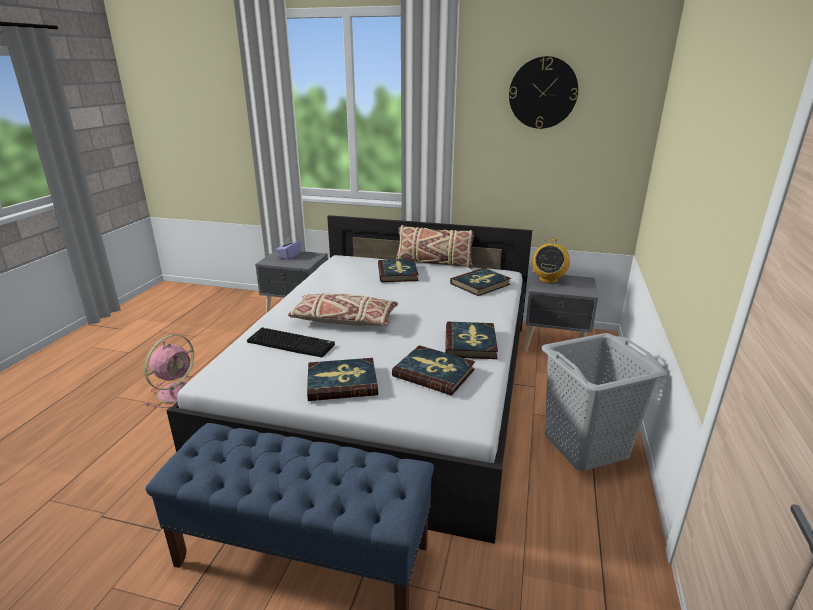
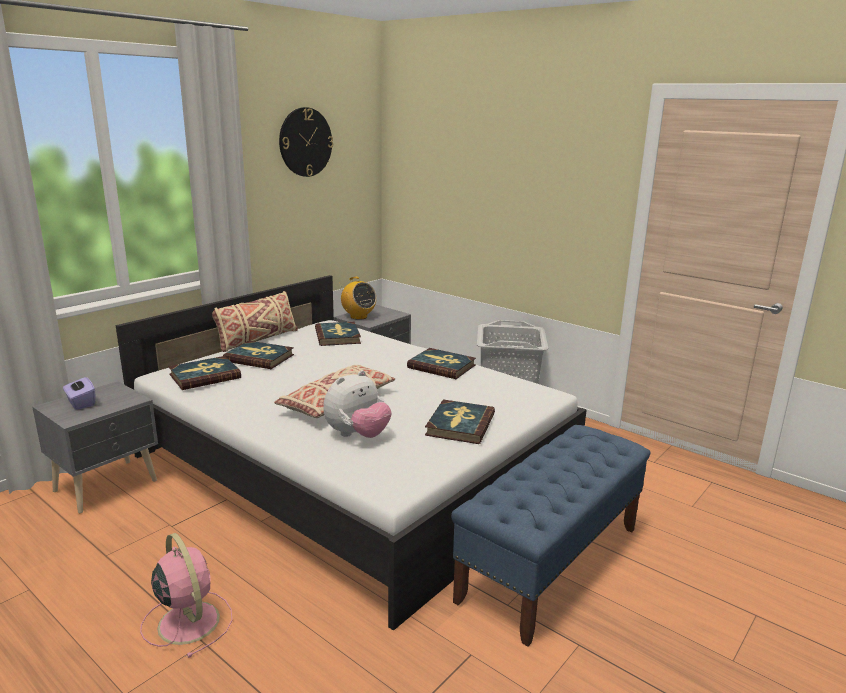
camera: 65 degrees left, 5 degrees down
(292, 343) = (357, 435): keyboard -> plush toy
(434, 373) = (477, 388): book -> book (204, 376)

